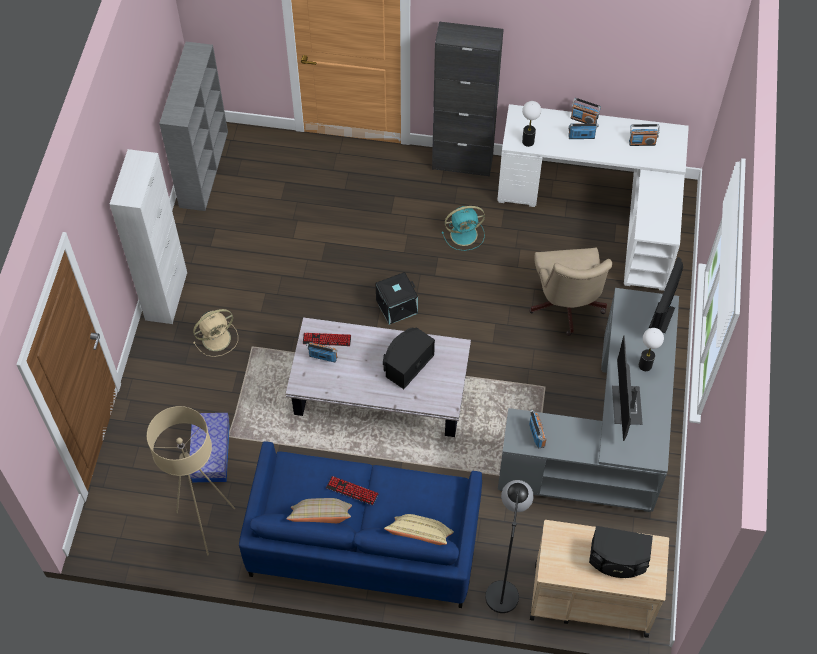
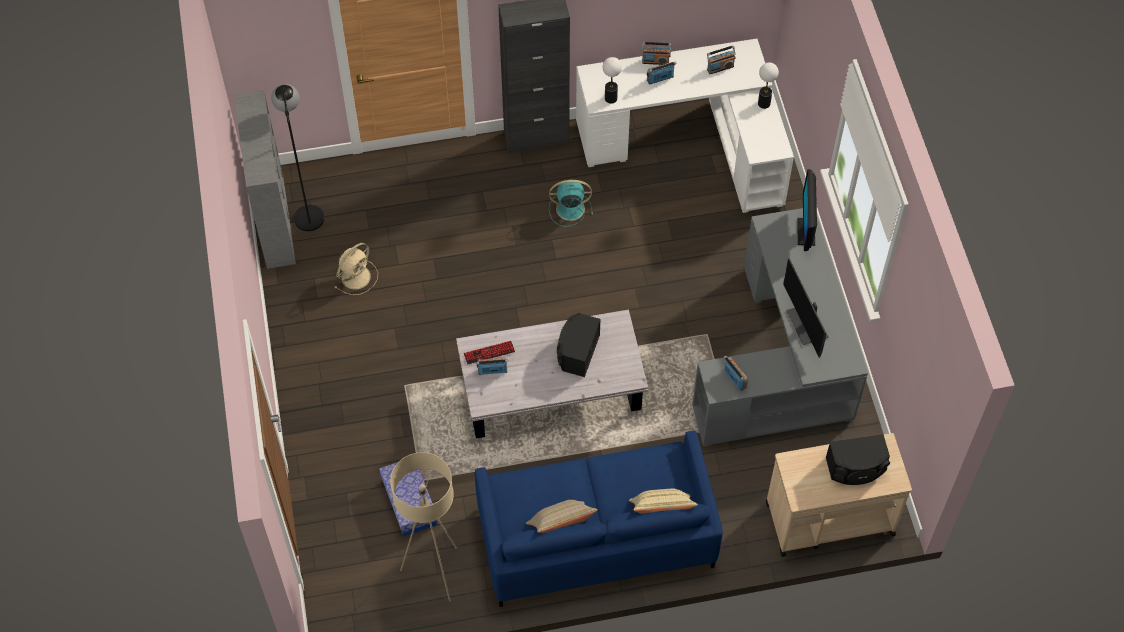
camera: 20 degrees left, 0 degrees up
(166, 296) = (294, 362): white cabinet -> none
(217, 338) = (366, 388): beige fan -> beige fan (357, 276)
(352, 491) = (578, 489): keyboard -> none
(396, 306) = (531, 300): black storage box -> none
(465, 234) = (568, 209): turquoise fan -> turquoise fan turned 150 degrees counterclockwise
(503, 585) = (744, 533): black floor lamp -> black floor lamp (307, 210)
(566, 307) = (696, 251): beige office chair -> none
(645, 365) = (809, 281): table lamp -> table lamp (764, 103)

